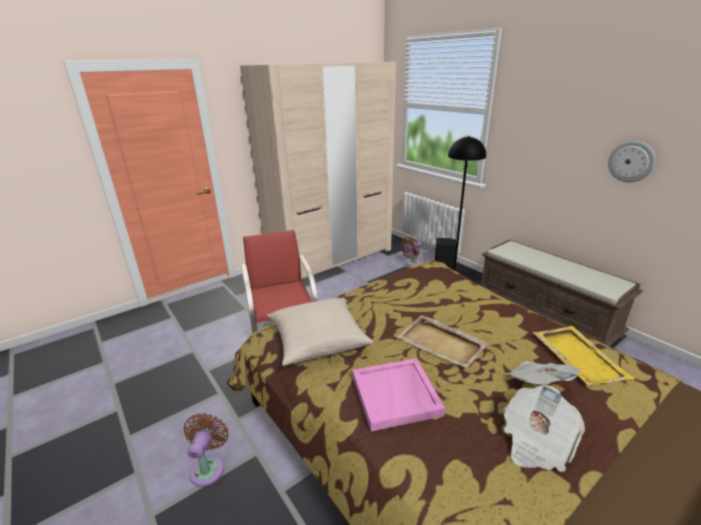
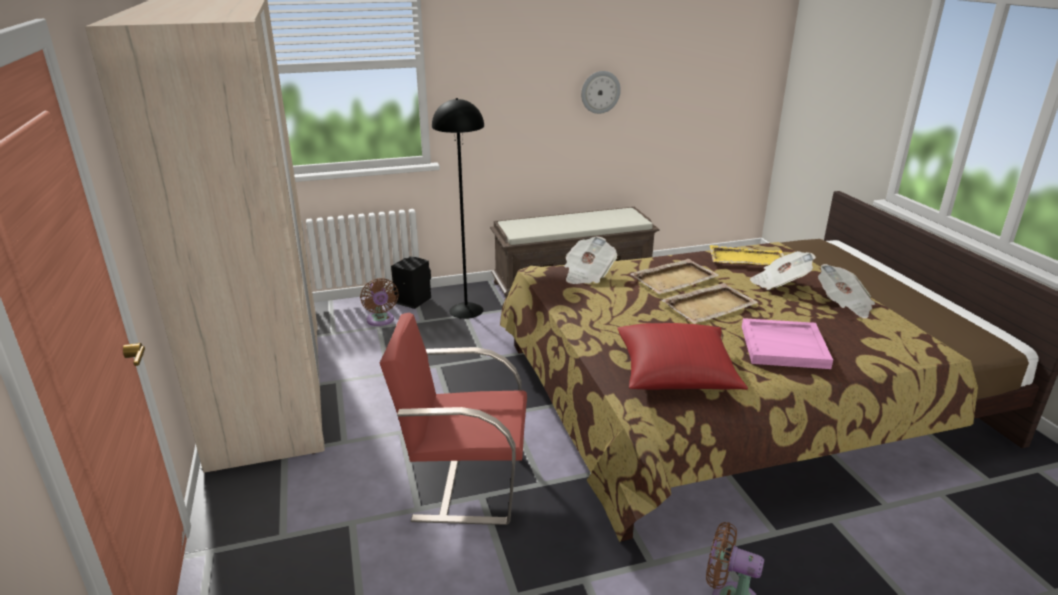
camera: 70 degrees left, 0 degrees up
(318, 341) = (676, 374): beige pillow -> red pillow
(442, 281) = (587, 274): none -> newspaper
(477, 319) = (675, 279): none -> beige tray

